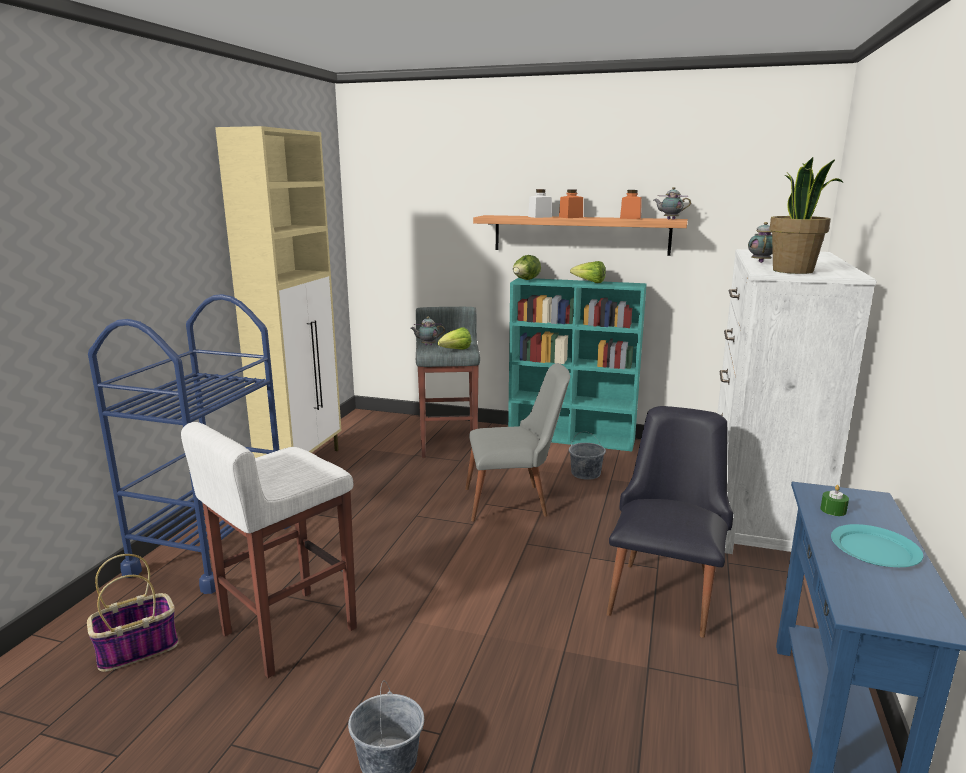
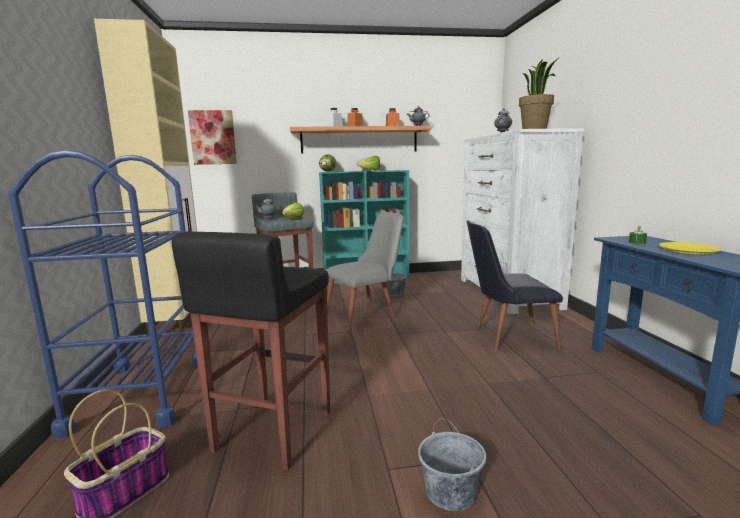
camera: 25 degrees left, 5 degrees down
(287, 631) = (272, 431): white stool -> black stool
(386, 223) = (213, 137): none -> picture
(665, 591) = (506, 338): black chair -> black chair turned 90 degrees counterclockwise
(875, 549) = (688, 250): turquoise plate -> yellow plate

